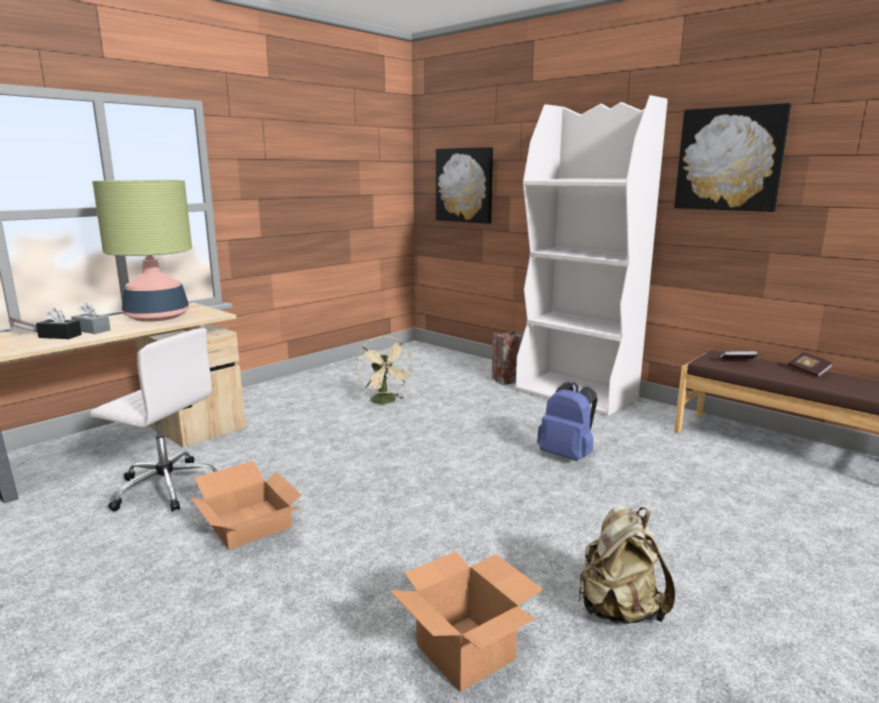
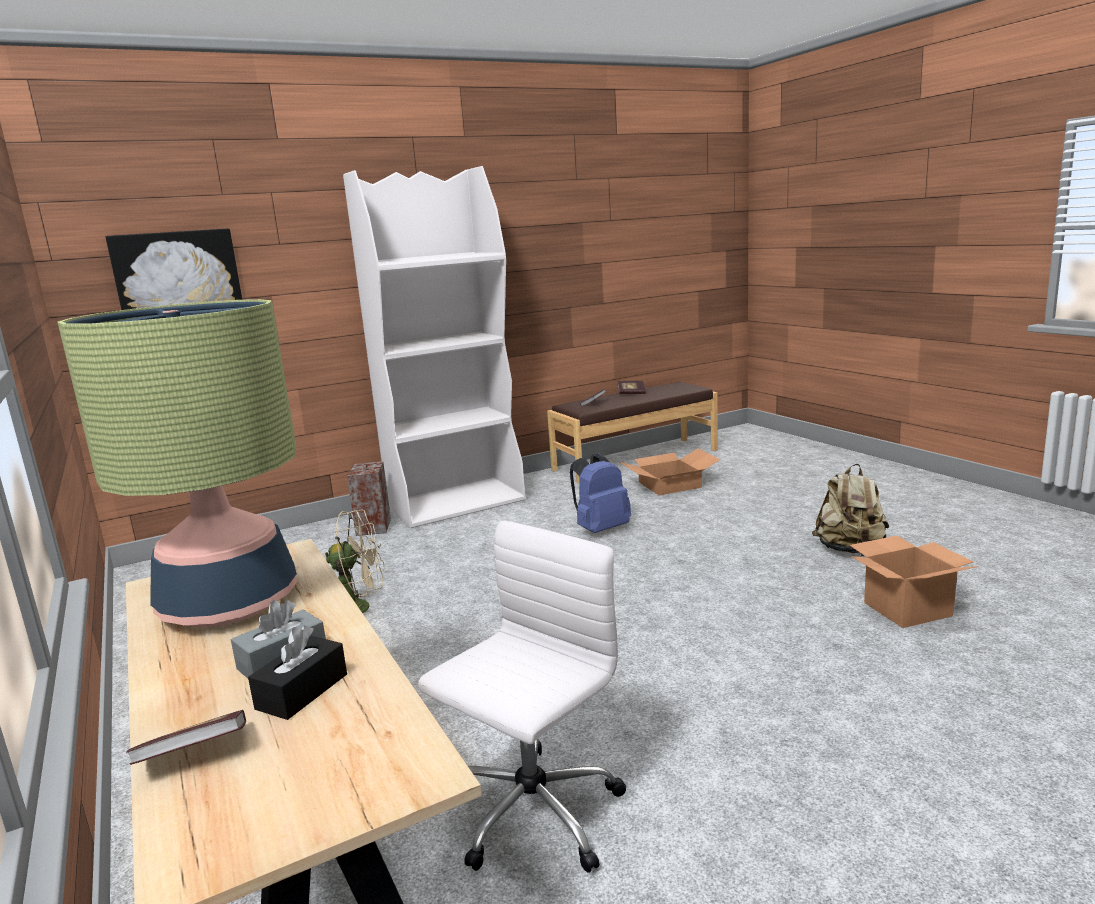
camera: 70 degrees left, 0 degrees up
(250, 523) = (678, 720): cardboard box -> cardboard box (670, 484)
(729, 159) = (527, 228): picture -> none

